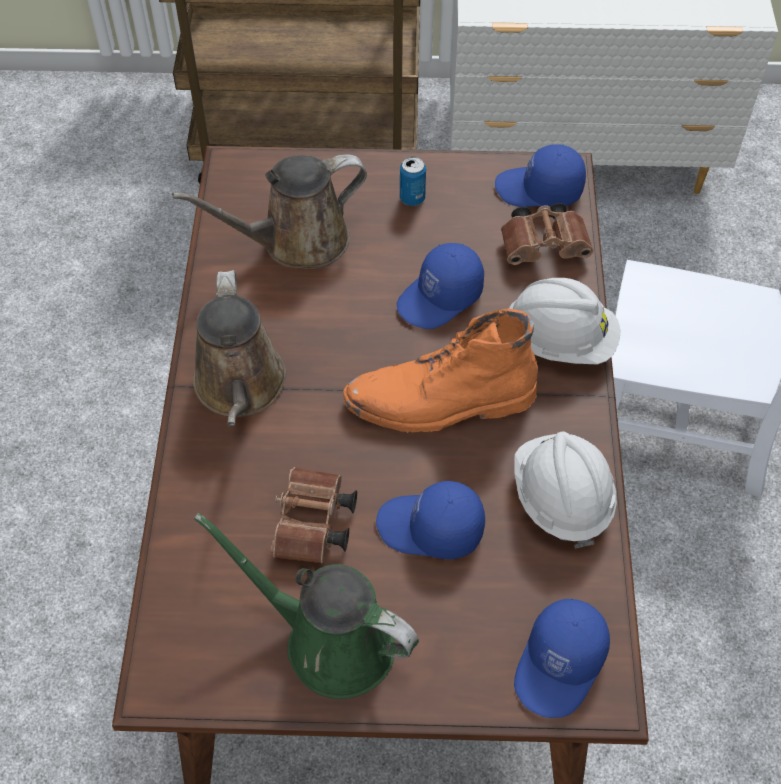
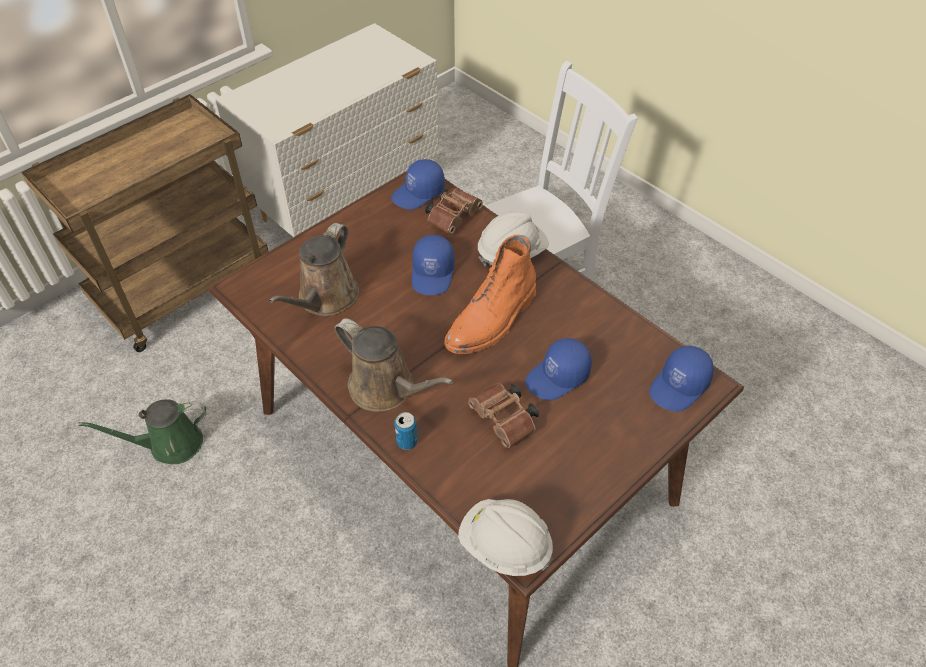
camera: 45 degrees left, 5 degrees down
(329, 641) = (576, 463): green watering can -> green watering can (170, 444)
(412, 198) = (360, 238): can -> can (407, 442)
(561, 498) = (595, 319): white hard hat -> white hard hat (505, 546)
(561, 666) = (680, 386): blue cap -> blue cap turned 60 degrees clockwise

